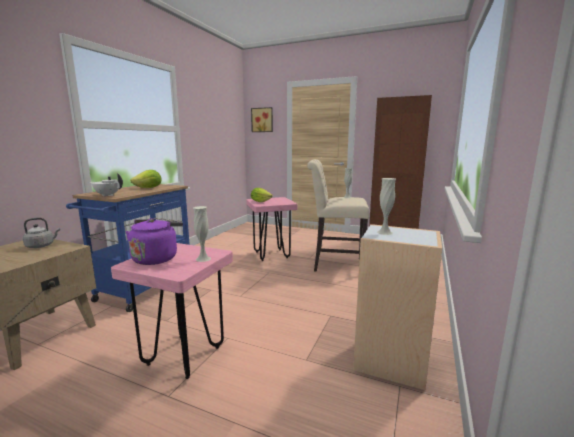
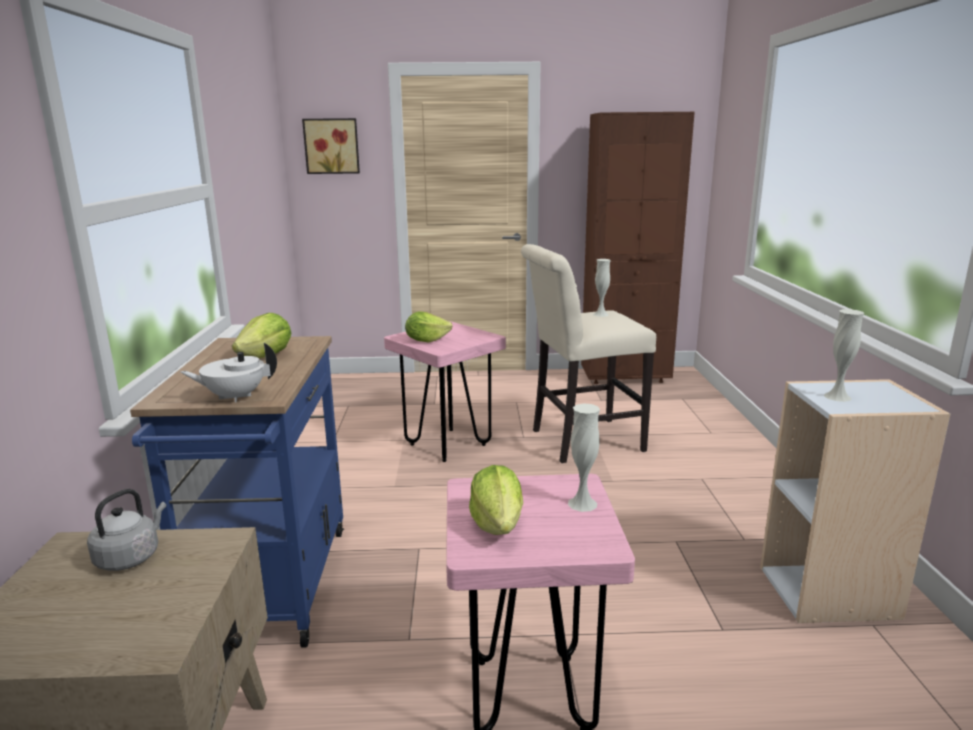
camera: 25 degrees left, 5 degrees up
(156, 258) = (498, 524): purple kettle -> lettuce

